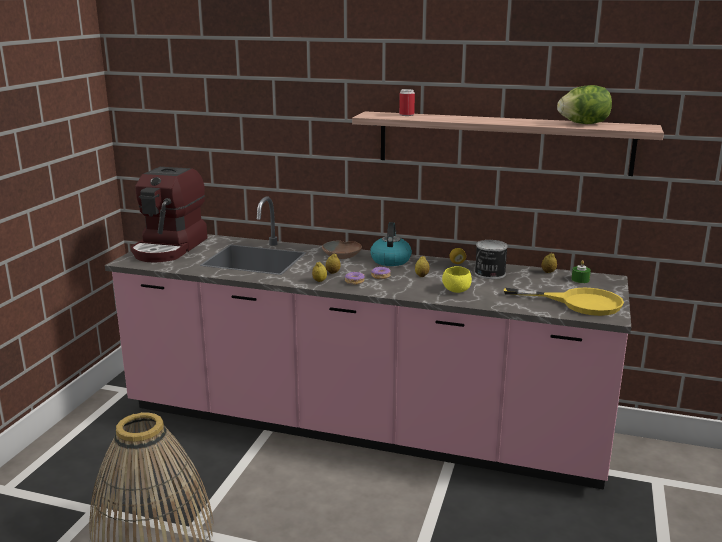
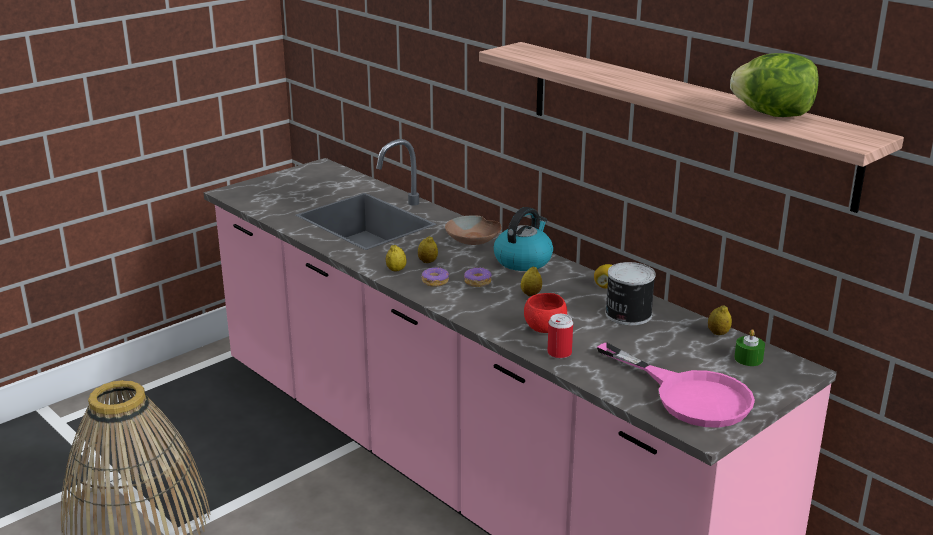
camera: 30 degrees right, 5 degrees up
(170, 248) = (295, 183): coffee machine -> none
(406, 115) = (557, 57): can -> can (559, 353)
(456, 290) = (544, 328): yellow bowl -> red bowl
(579, 303) = (689, 395): yellow frying pan -> pink frying pan

